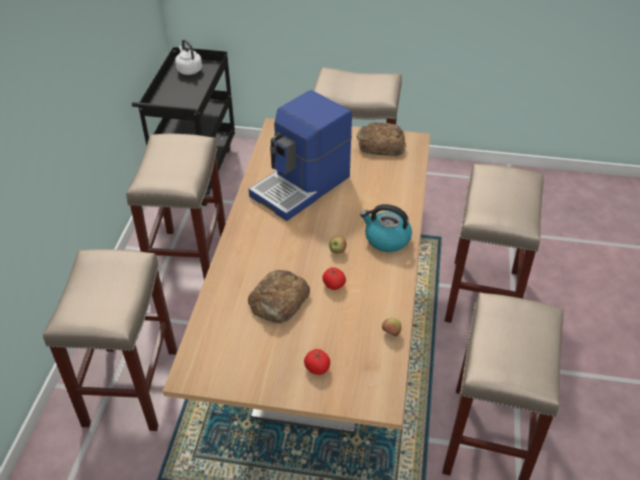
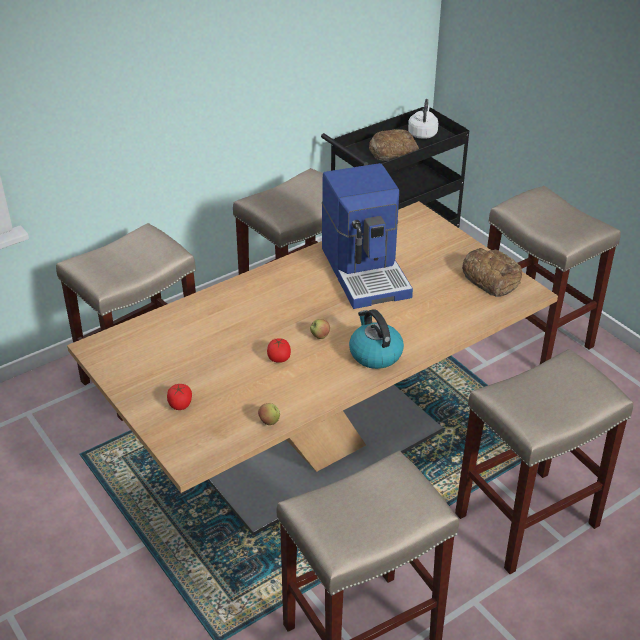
camera: 45 degrees right, 5 degrees down
(279, 301) = (222, 342): bread -> bread (392, 151)
(302, 186) = (366, 271): coffee machine -> coffee machine turned 105 degrees counterclockwise

